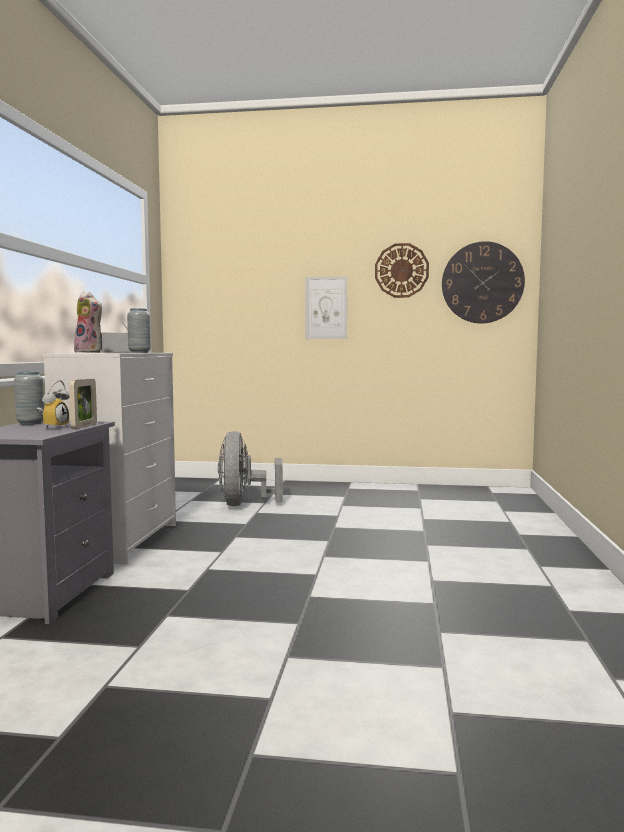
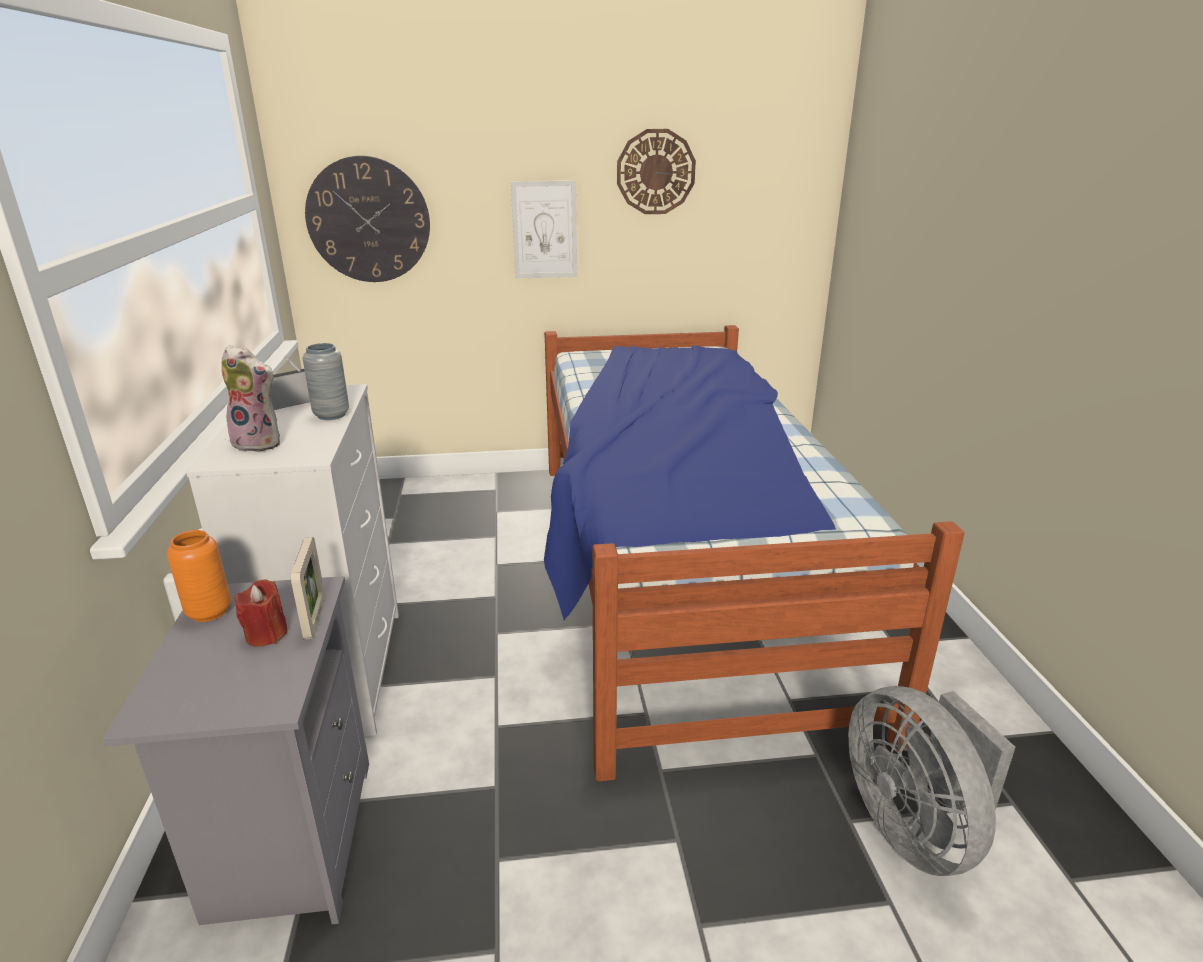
camera: 15 degrees left, 20 degrees up
(30, 423) = (209, 612): grey vase -> orange vase
(53, 427) = (266, 634): alarm clock -> red candle
(244, 504) = (469, 544): grey fan -> grey fan (913, 828)
(386, 525) = (677, 572): none -> bed
(482, 282) = (768, 191): wall clock -> wall clock (368, 220)

